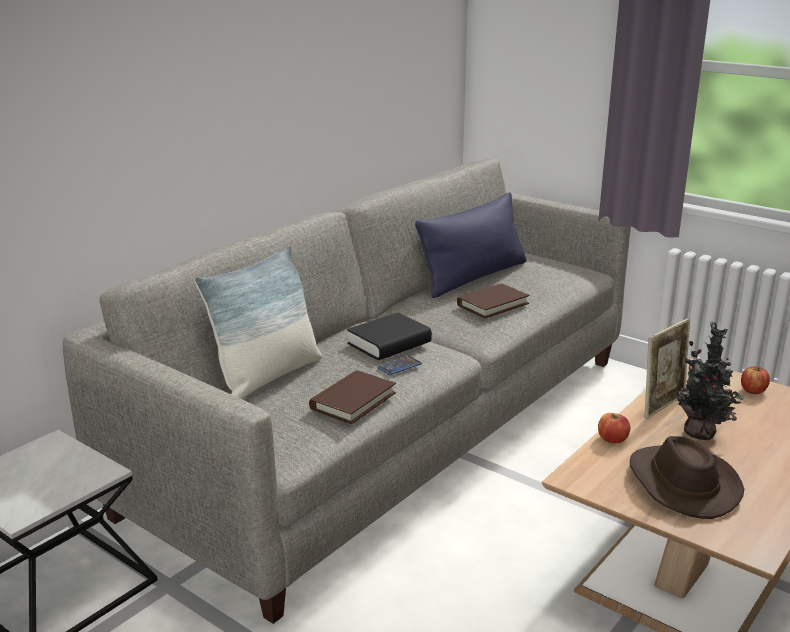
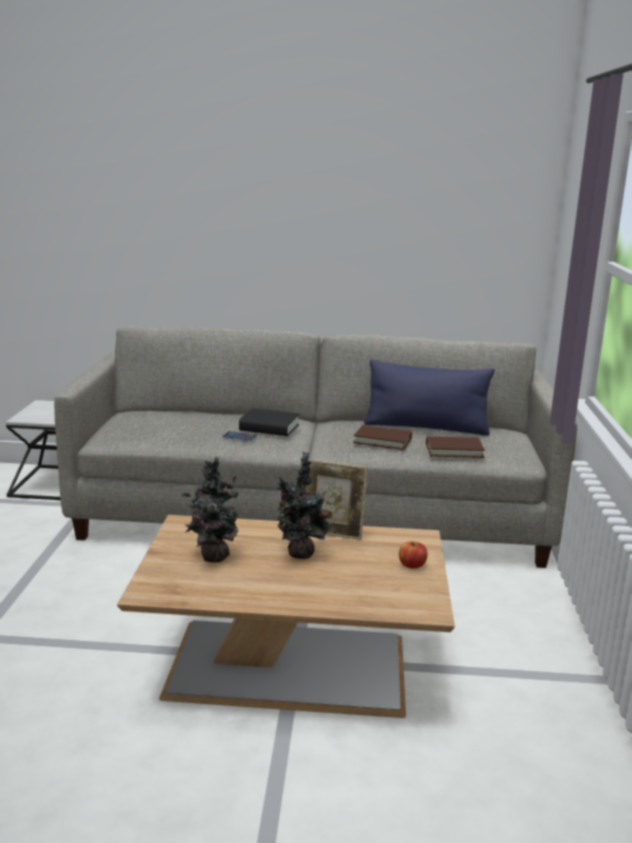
camera: 55 degrees right, 5 degrees down
(267, 377) = (184, 414): pillow -> none
(353, 401) = (177, 436): brown book -> brown book (454, 450)
(612, 439) = (251, 525): apple -> none
(681, 484) = (212, 557): brown hat -> potted plant

